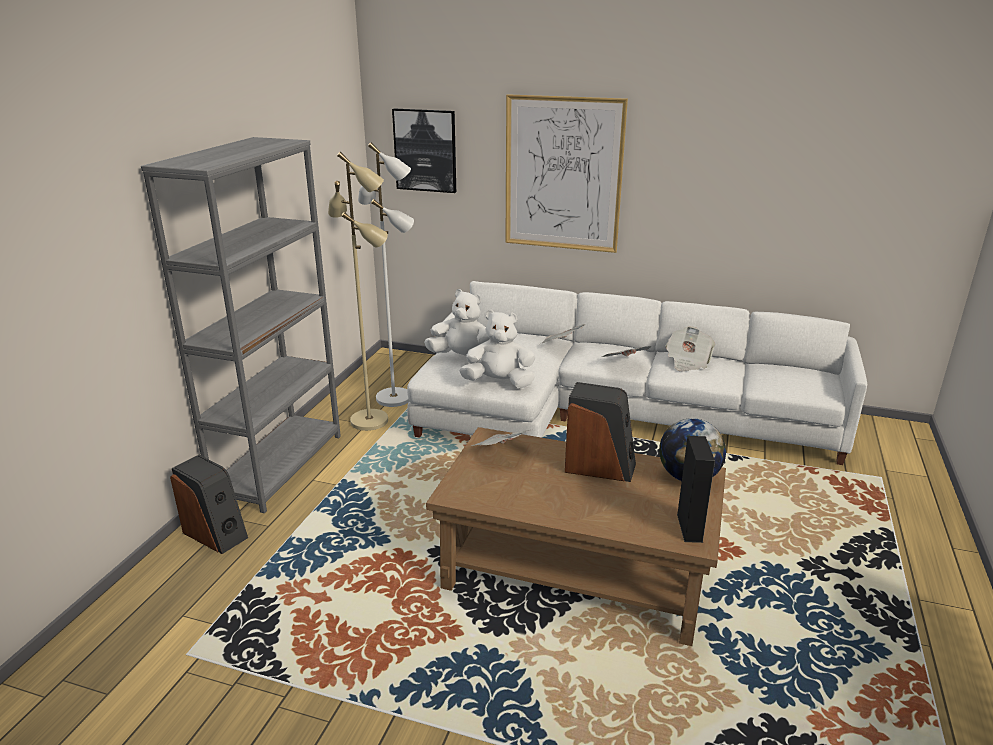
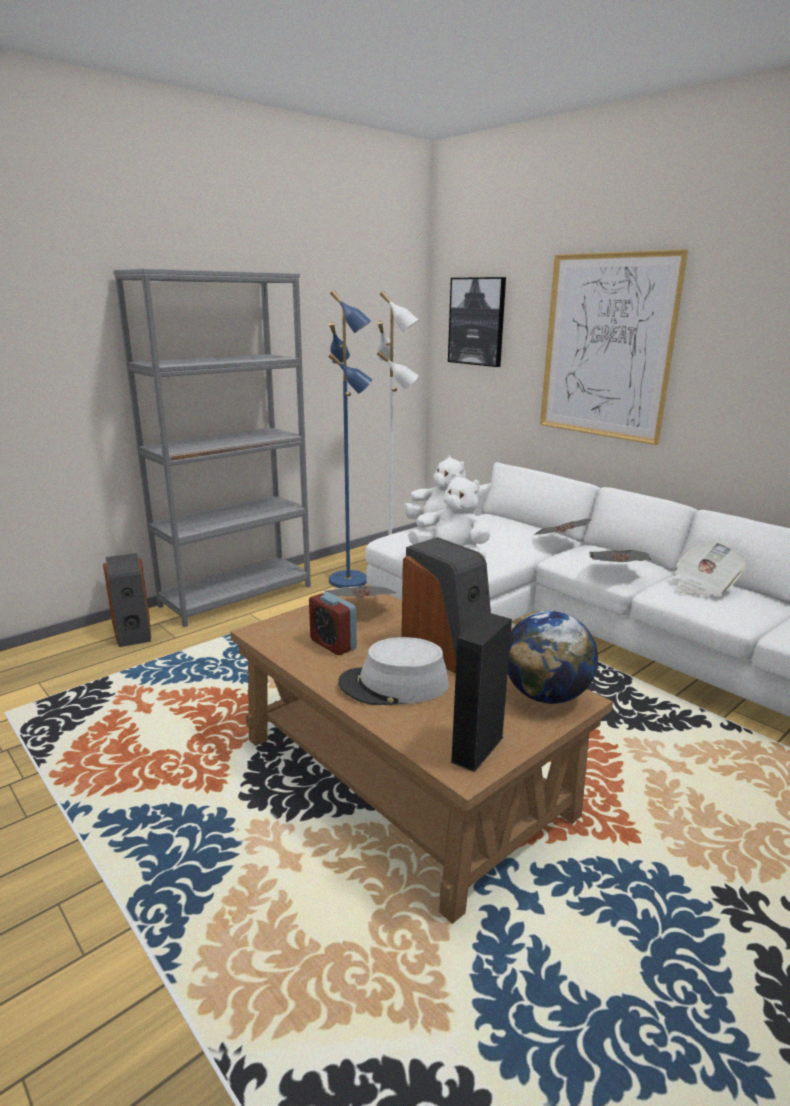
camera: 30 degrees right, 5 degrees down
(370, 420) = (349, 581): beige floor lamp -> blue floor lamp
(517, 487) = (333, 644): none -> alarm clock
(594, 503) = (394, 685): none -> grey hat

